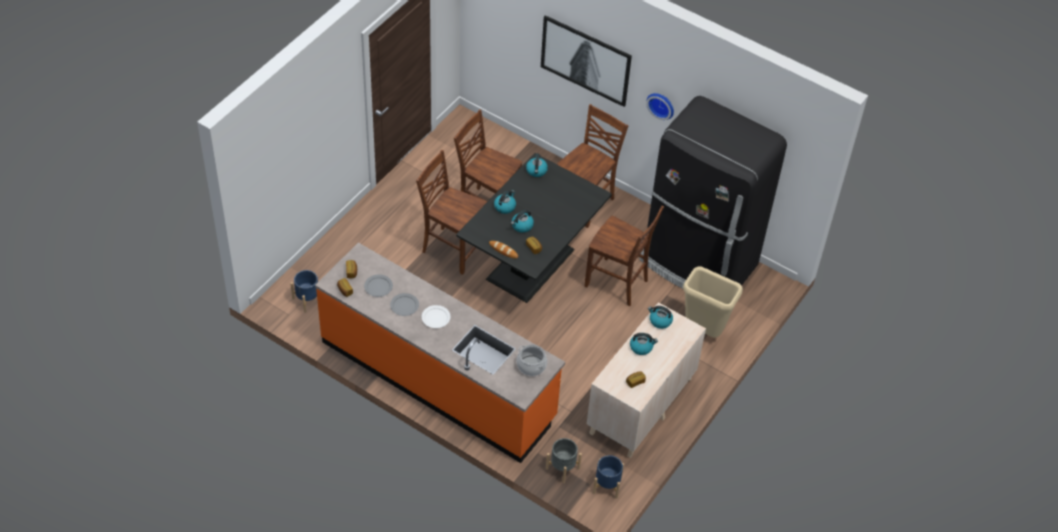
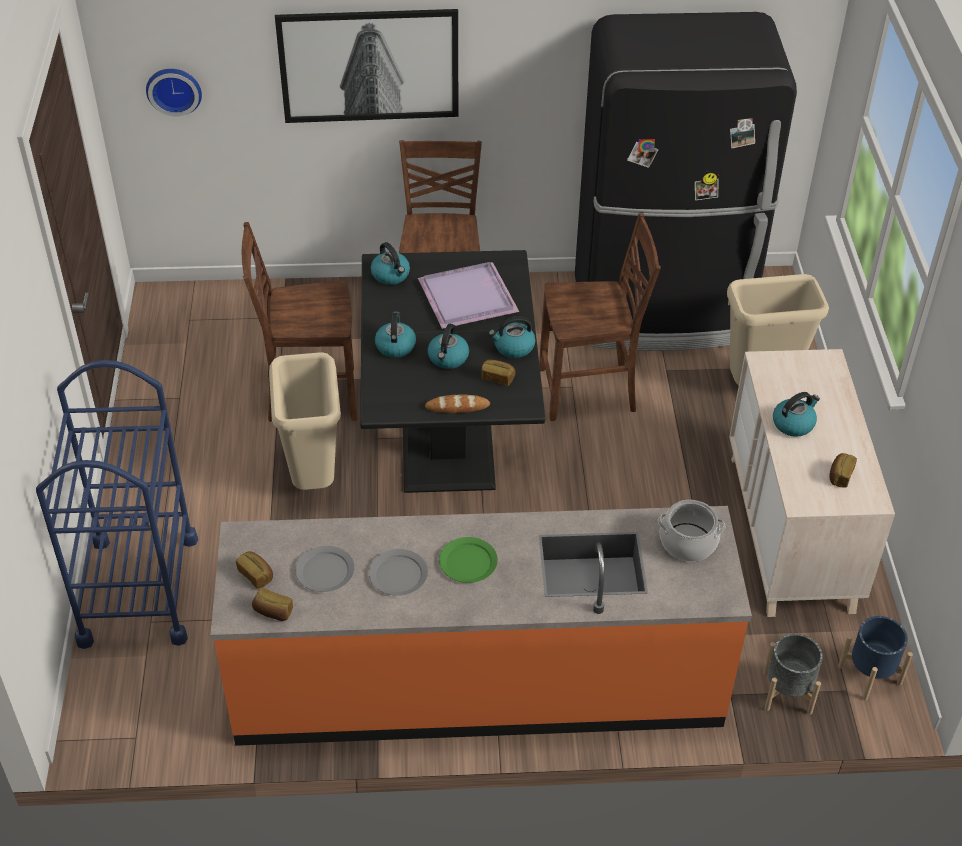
camera: 35 degrees left, 5 degrees down
(307, 300) = (148, 692): blue planter -> none
(339, 254) = (138, 590): none -> blue cart
(436, 317) = (468, 561): white plate -> green plate
(452, 249) = (312, 479): brown chair -> beige trash can
(560, 202) = (469, 298): none -> purple tray
(660, 321) = (776, 374): kettle -> kettle (513, 347)
(661, 104) = (527, 76): wall clock -> wall clock (174, 89)

